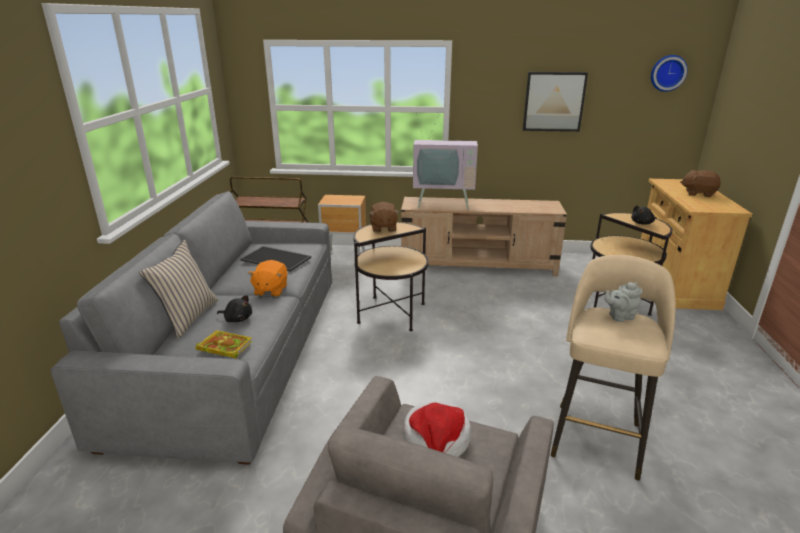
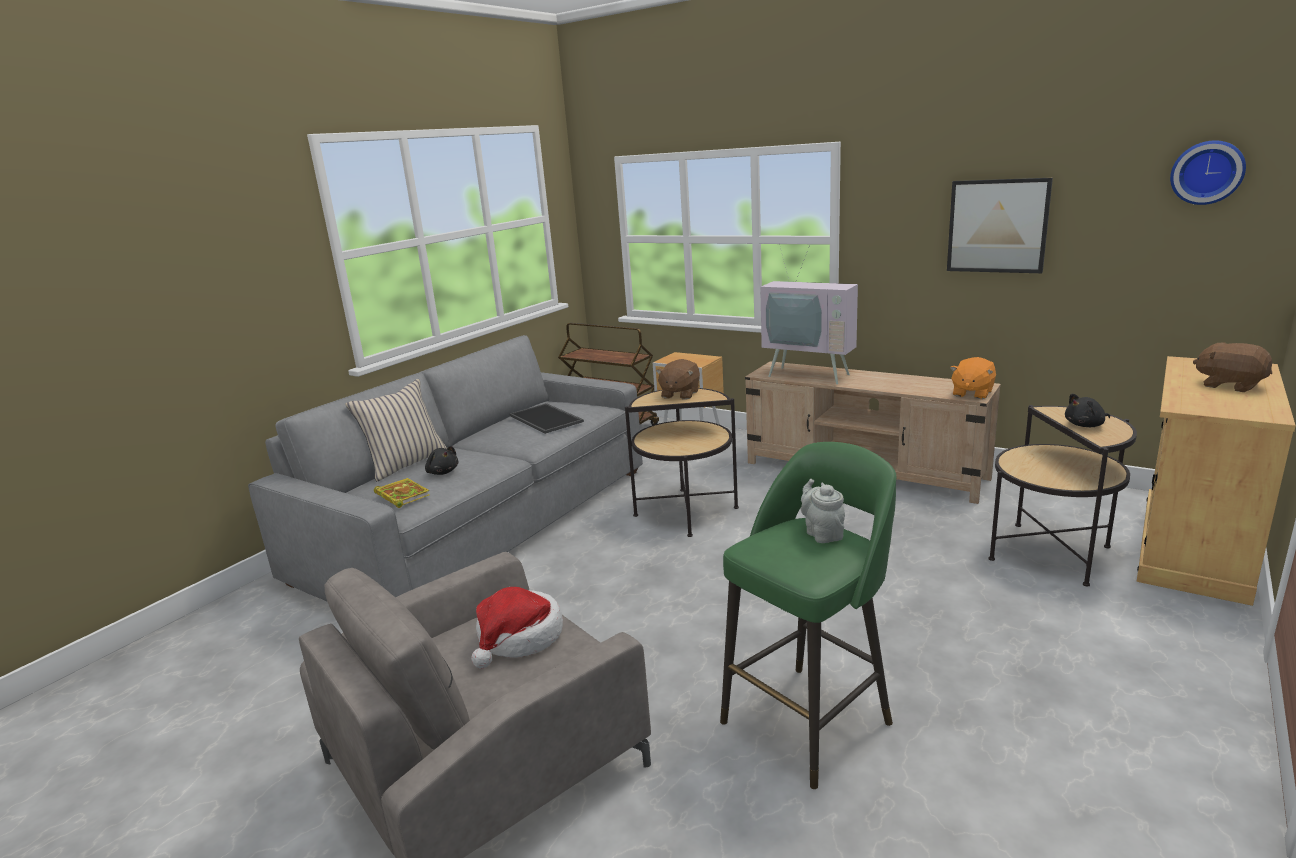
camera: 30 degrees right, 5 degrees down
(270, 290) = (508, 450): orange plush toy -> orange plush toy (972, 393)
(597, 437) = (809, 720): beige stool -> green stool
(619, 316) = (822, 533): grey teapot -> grey teapot turned 60 degrees clockwise

